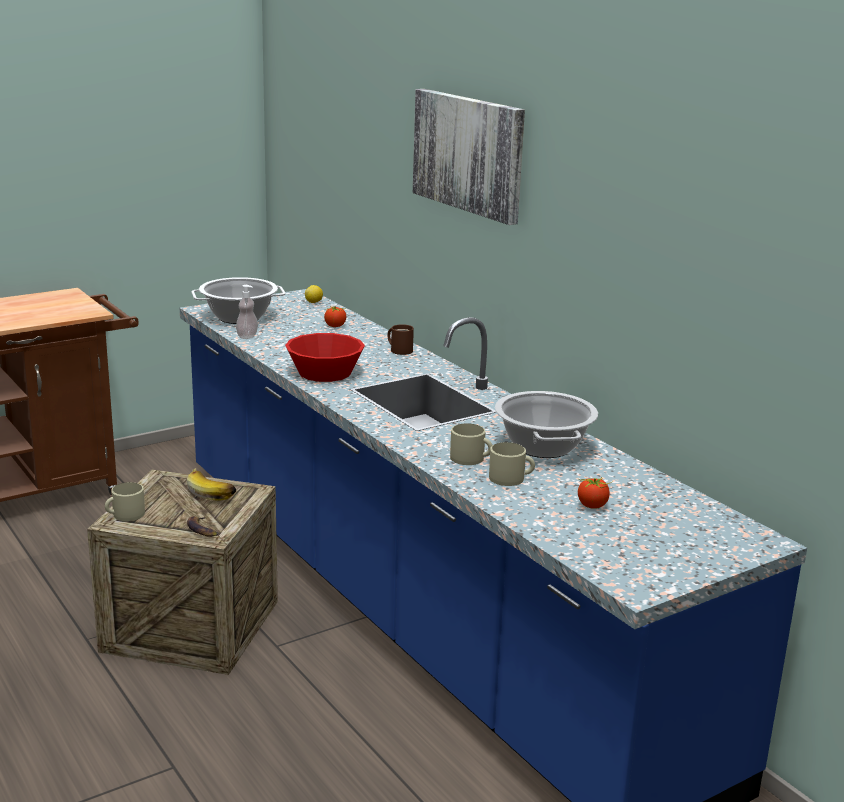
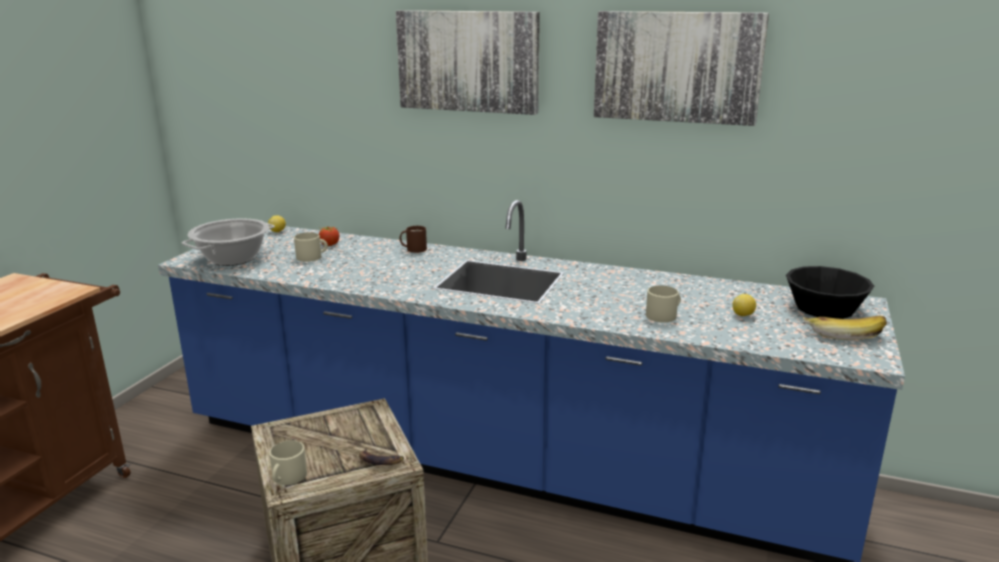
camera: 35 degrees left, 0 degrees up
(213, 492) = (340, 424): banana -> banana (843, 333)
(247, 336) = (269, 272): soap dispenser -> none
(325, 372) = (389, 281): red bowl -> none
(471, 459) = (613, 310): beige mug -> beige mug (312, 257)
(544, 447) = (639, 287): cooking pot -> none
(592, 505) = (743, 315): tomato -> lemon
(631, 196) = (677, 67): none -> picture
(702, 530) = (824, 307): none -> black bowl

